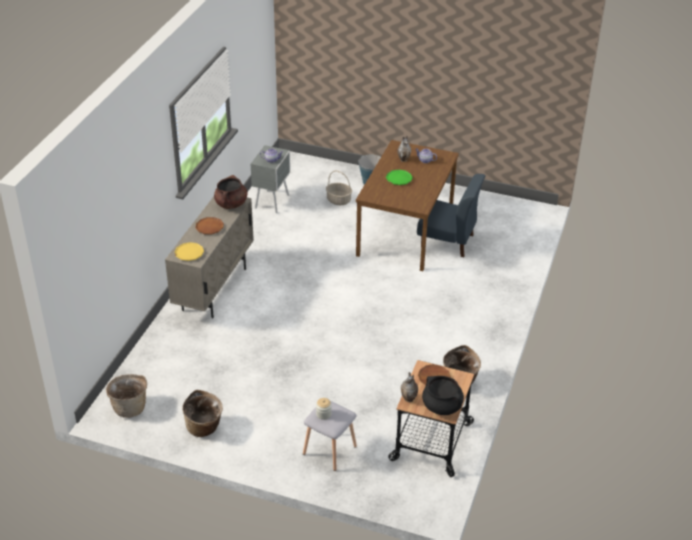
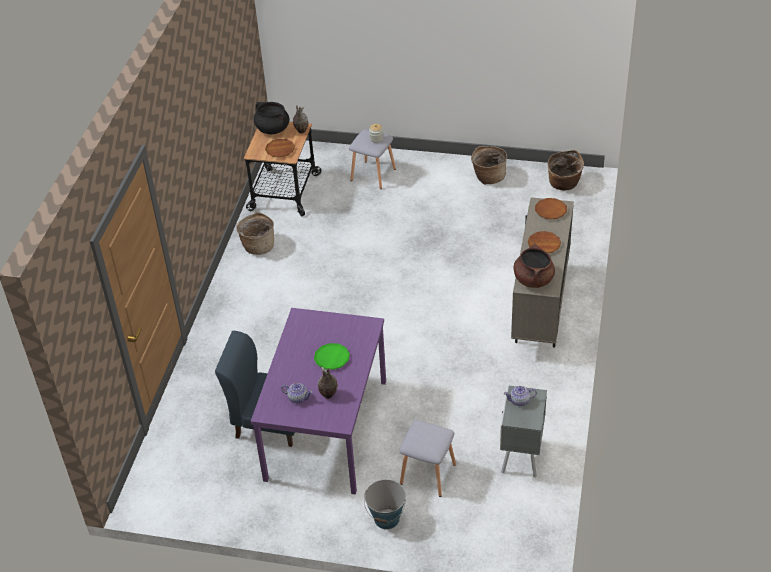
camera: 175 degrees right, 5 degrees up
(189, 253) = (550, 210): yellow plate -> brown plate
(339, 200) = (427, 474): basket -> grey stool
(406, 232) = (326, 428): brown dining table -> purple dining table

